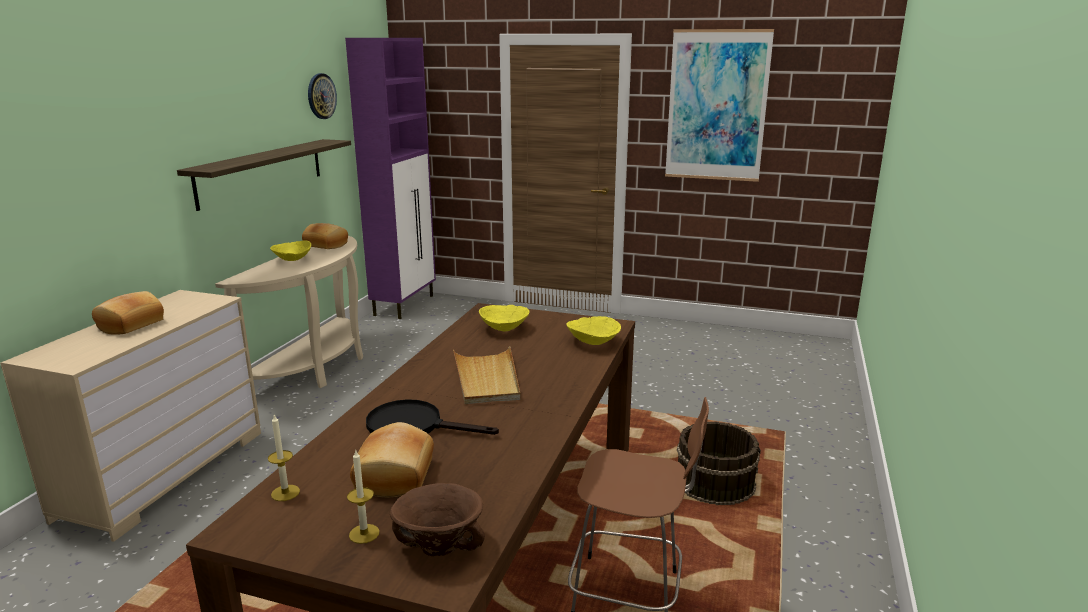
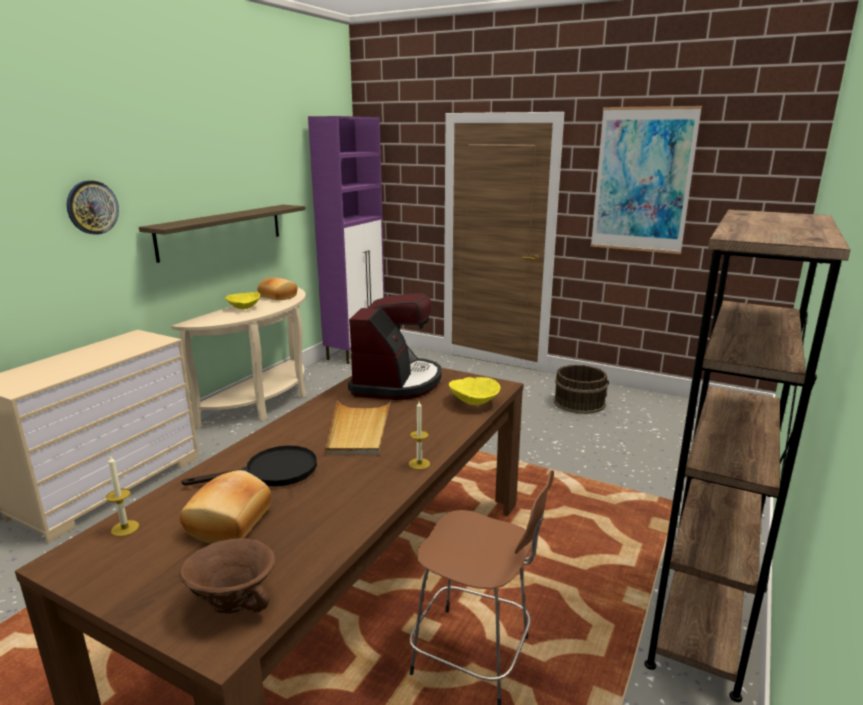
camera: 10 degrees right, 0 degrees up
(130, 324) = (80, 357): bread -> none
(321, 96) = (282, 167): wall clock -> wall clock (92, 207)
(364, 534) = (171, 579): candle -> candle (419, 464)
(415, 426) = (271, 472): black frying pan -> black frying pan turned 135 degrees clockwise
(503, 328) = (396, 382): yellow bowl -> coffee machine
(714, 482) = (592, 547): brown bucket -> brown bucket (579, 402)
(832, 534) = (701, 616): none -> brown bookcase

